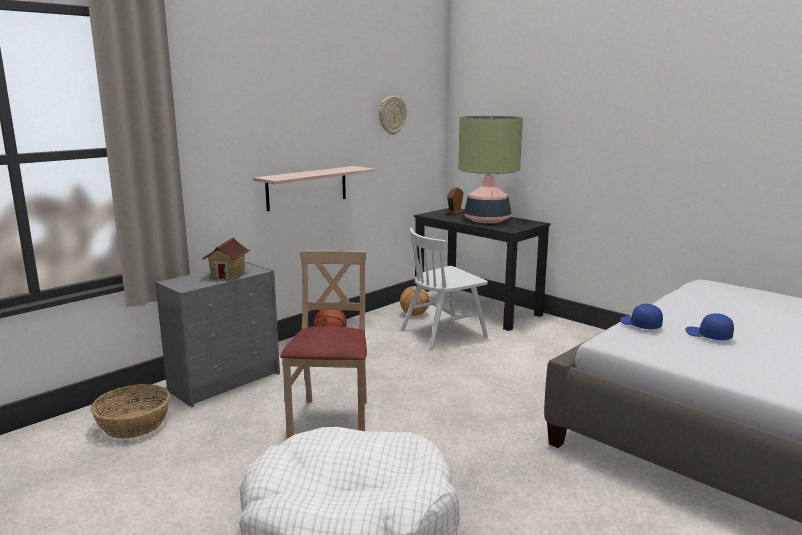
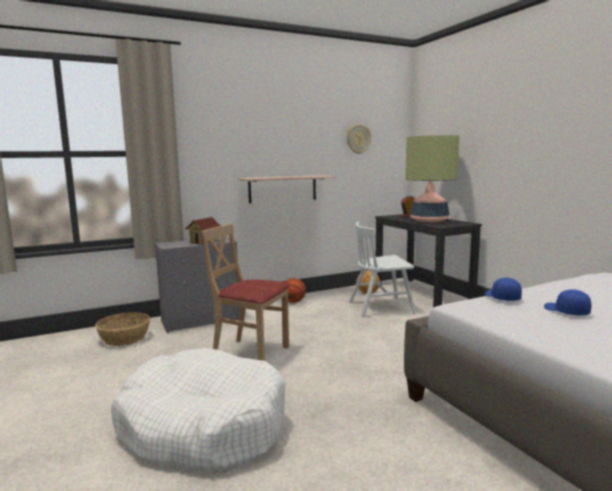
camera: 20 degrees right, 5 degrees down
(331, 419) = (251, 353): beige chair -> beige chair turned 90 degrees counterclockwise

